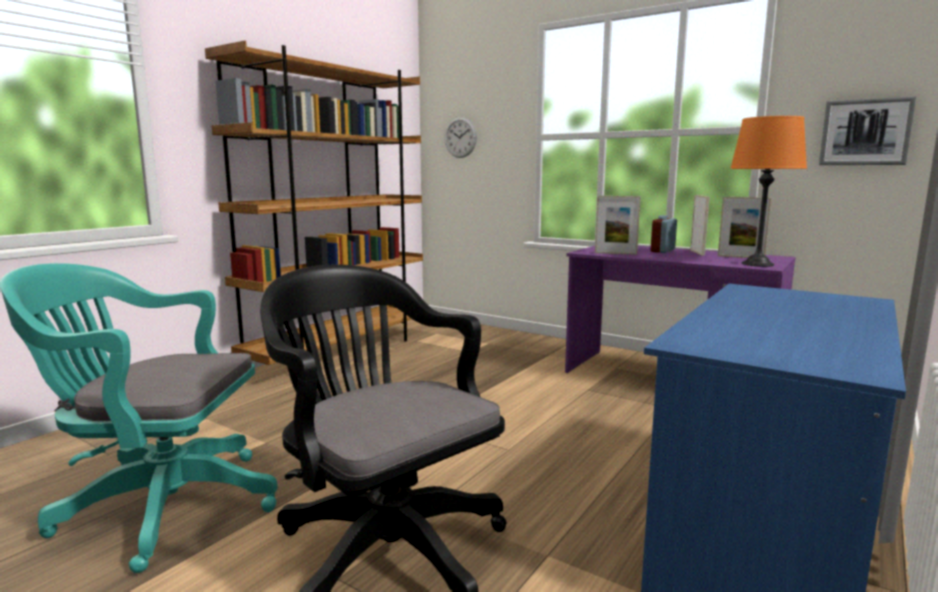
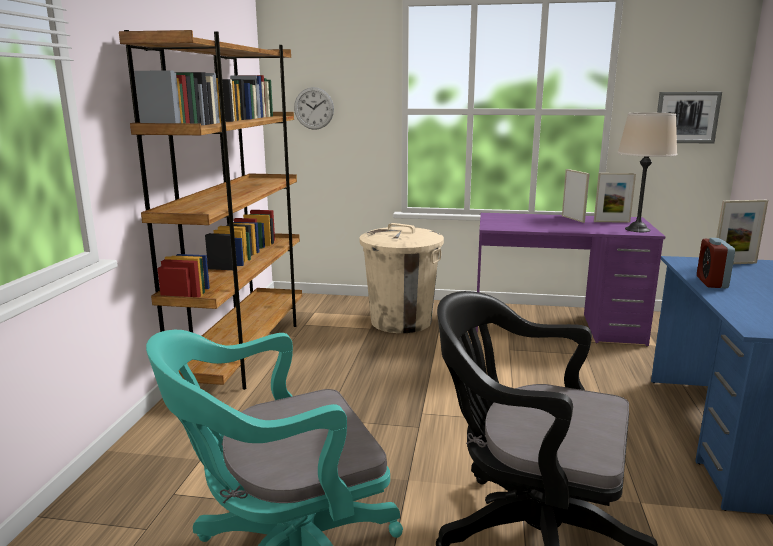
camera: 25 degrees left, 5 degrees up
(506, 351) = (401, 321): none -> beige trash can
(615, 253) = (518, 226): picture frame -> picture frame (734, 263)
(662, 251) = (545, 219): alarm clock -> alarm clock (711, 282)
(757, 264) = (637, 229): orange table lamp -> beige table lamp

